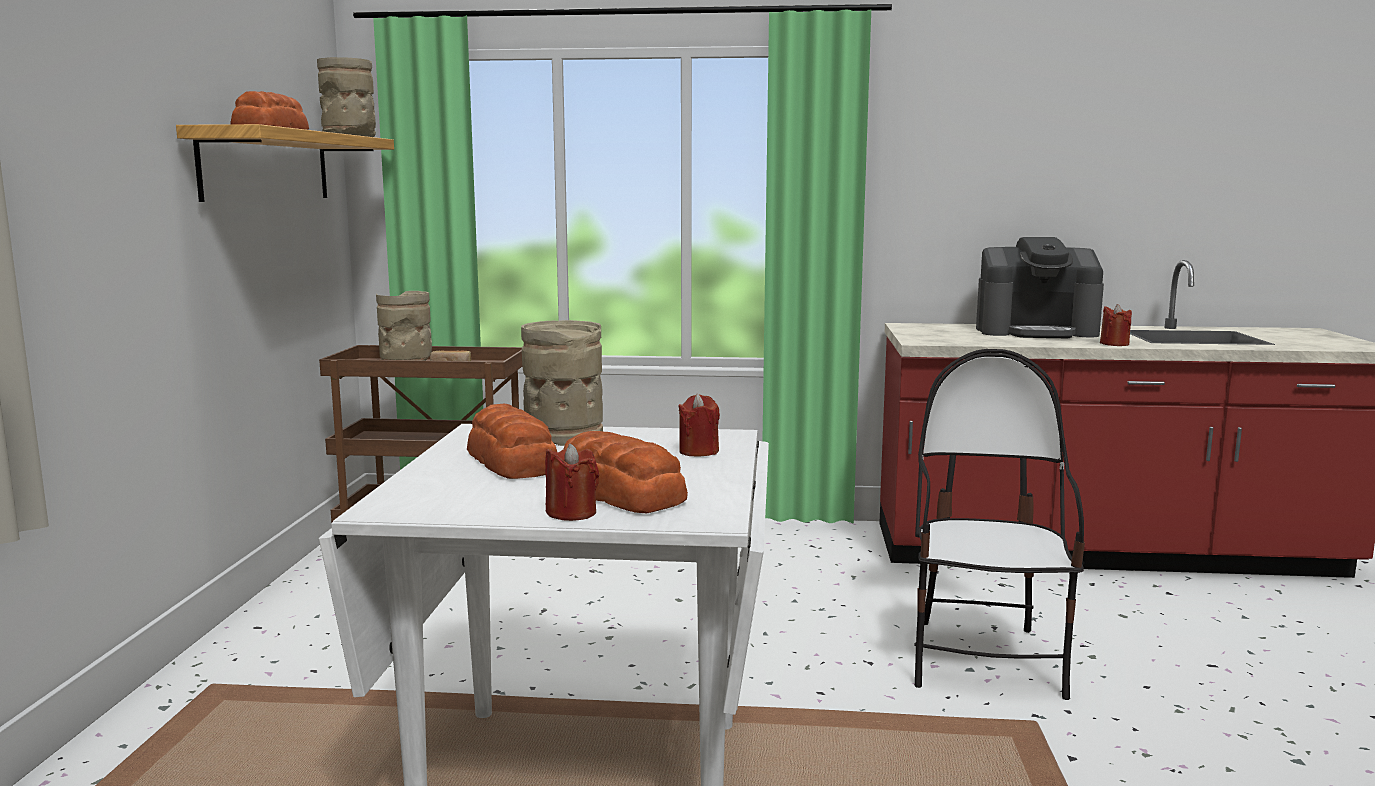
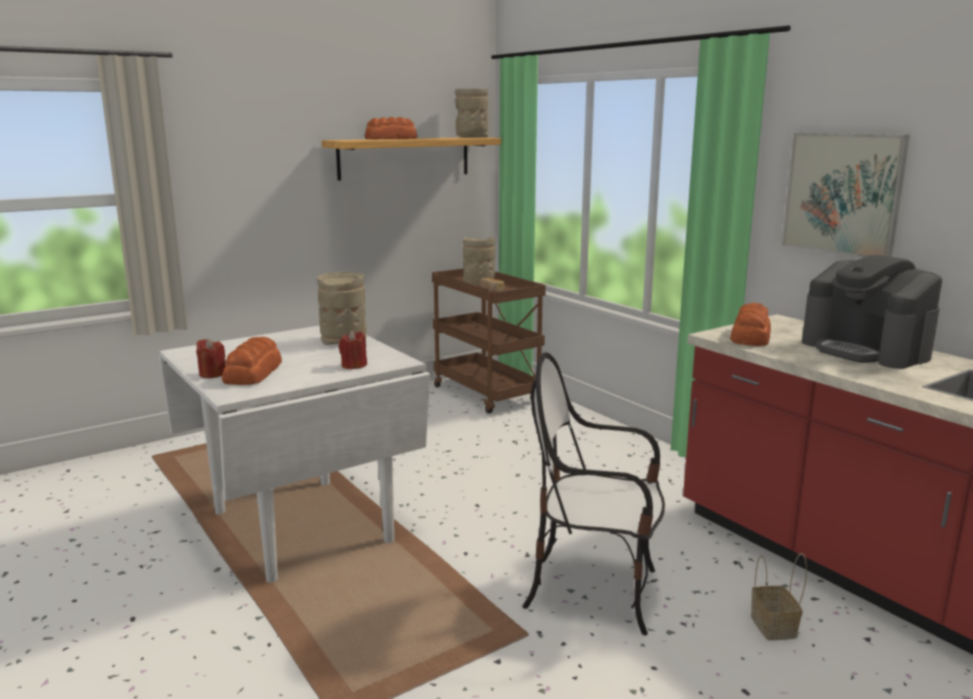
camera: 50 degrees right, 5 degrees up
(512, 462) = (281, 346): bread -> bread (750, 336)
(949, 183) = (842, 194): none -> picture
(984, 660) = (593, 591): chair -> chair turned 135 degrees counterclockwise
(1114, 344) = (873, 377): red candle -> none
(1123, 615) = (775, 627): none -> basket

